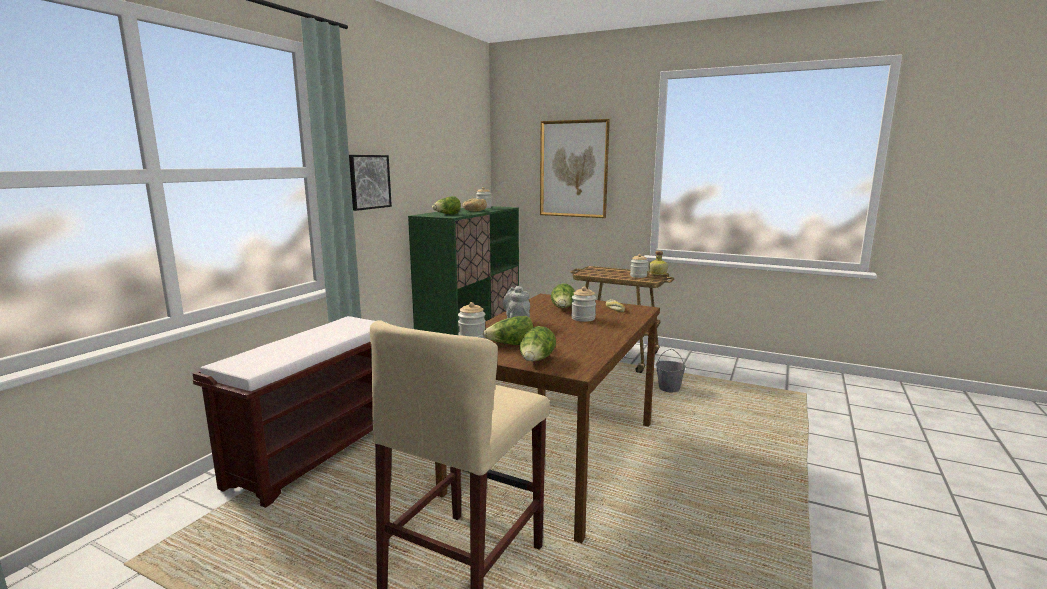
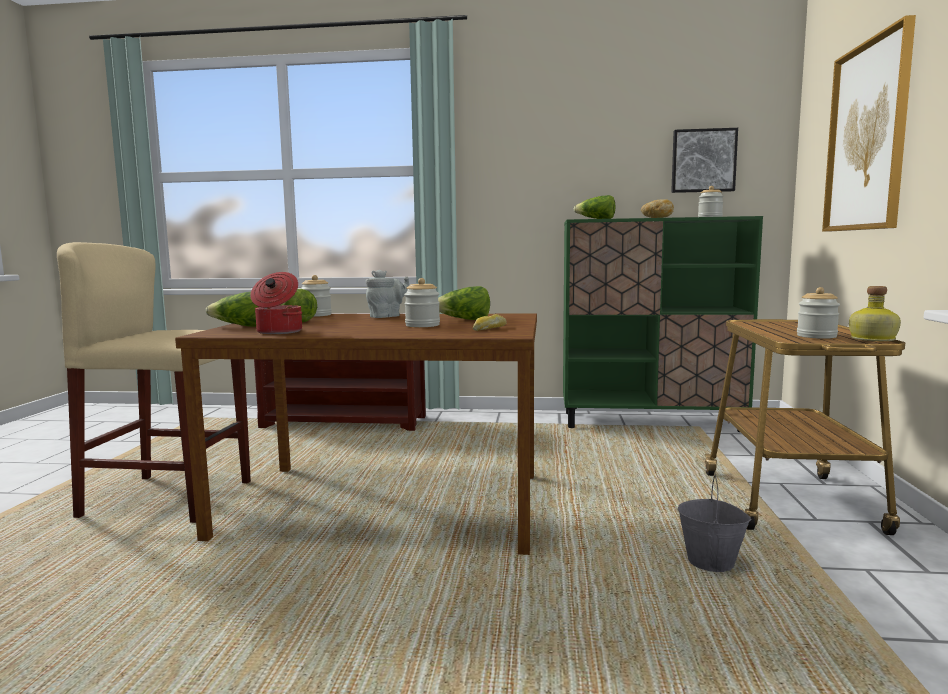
camera: 70 degrees right, 5 degrees down
(367, 182) = (505, 180): picture -> picture (703, 161)
(585, 351) = (278, 332): none -> cooking pot

